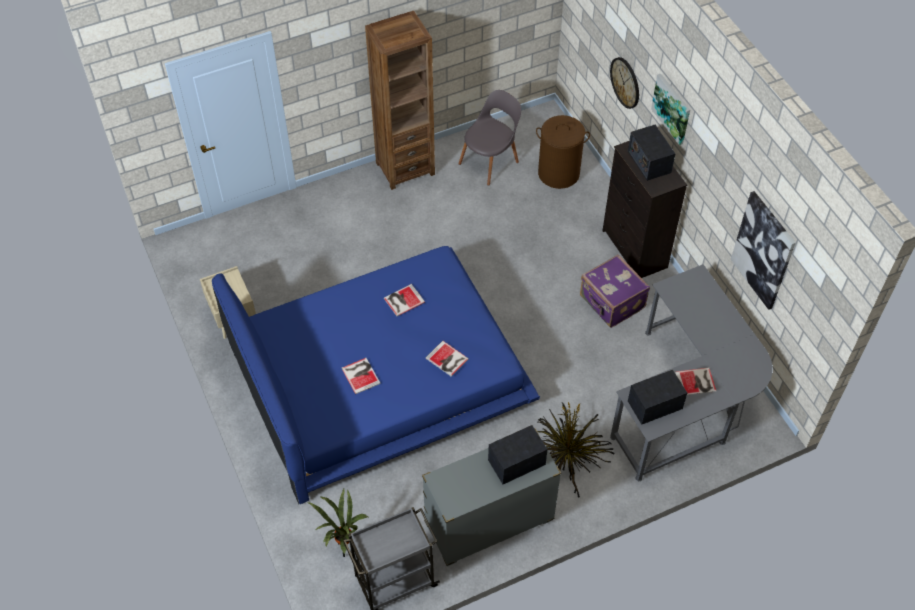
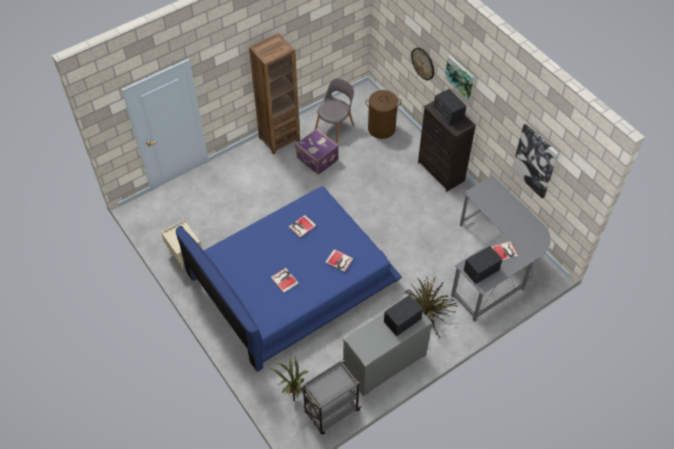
camera: 10 degrees left, 0 degrees up
(611, 303) = (433, 209): purple suitcase -> purple suitcase (317, 160)

